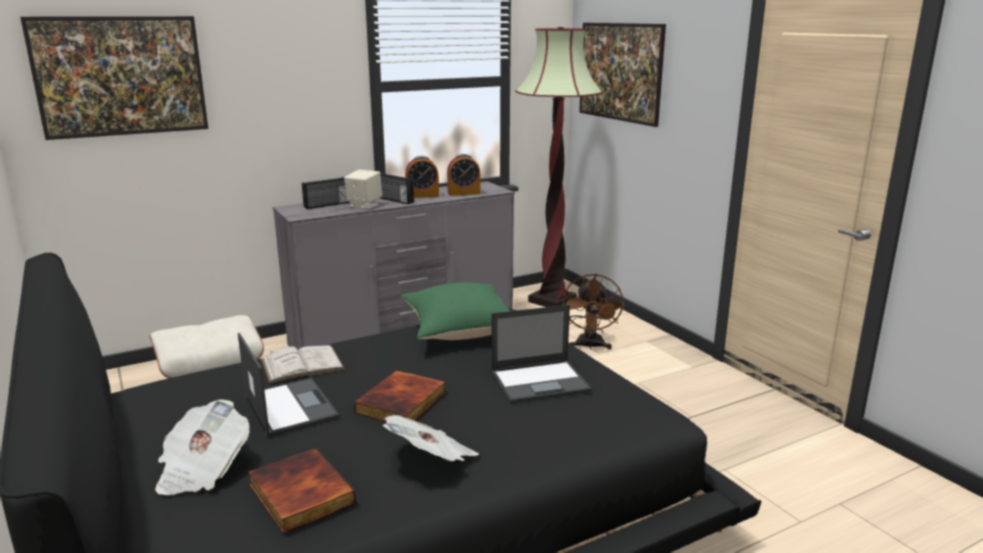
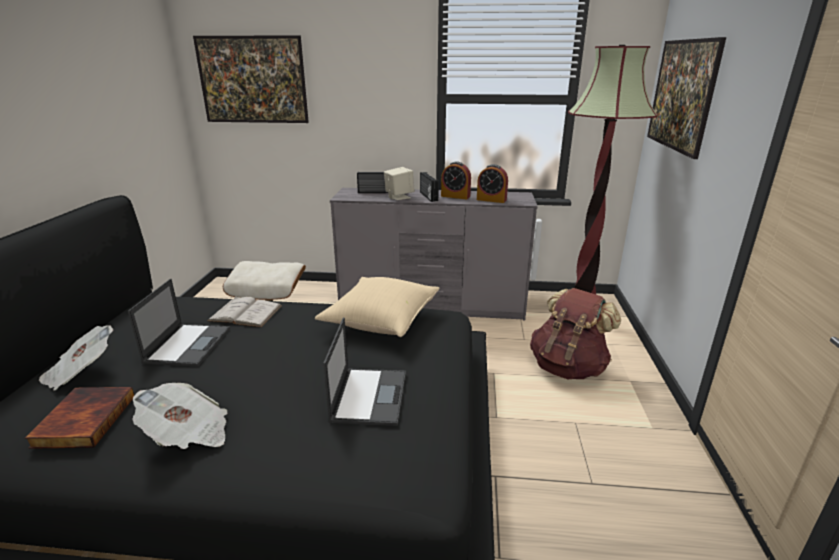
camera: 35 degrees right, 5 degrees up
(402, 403) = (249, 371): book -> none
(458, 331) = (381, 321): green pillow -> beige pillow
(541, 382) = (369, 395): laptop -> laptop turned 105 degrees counterclockwise
(590, 346) = (568, 367): brown fan -> brown backpack

